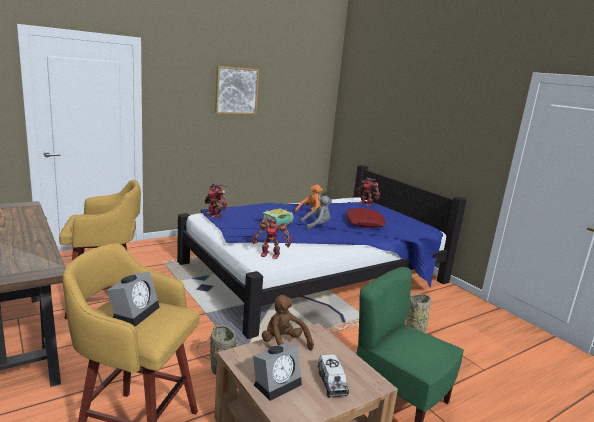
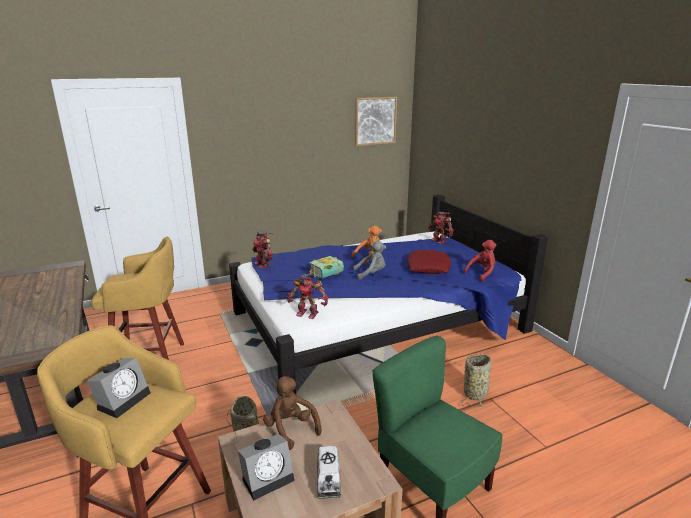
camera: 10 degrees right, 5 degrees up
(236, 90) = (292, 122): picture -> picture (375, 121)
(411, 229) = (481, 273): none -> red plush toy

